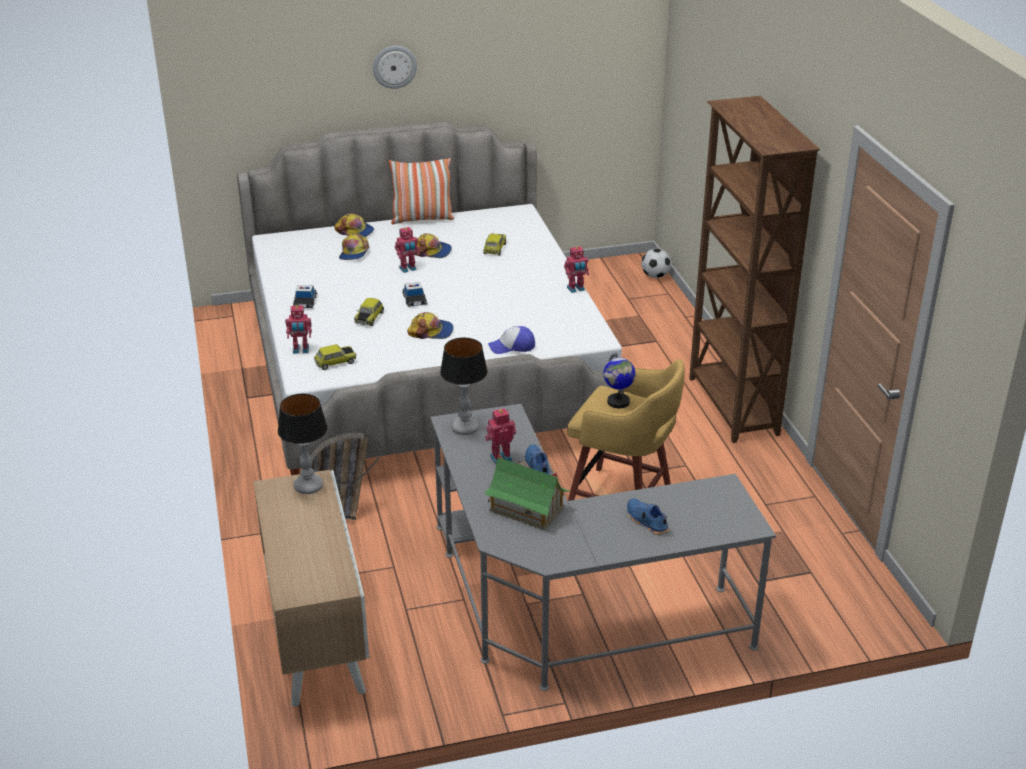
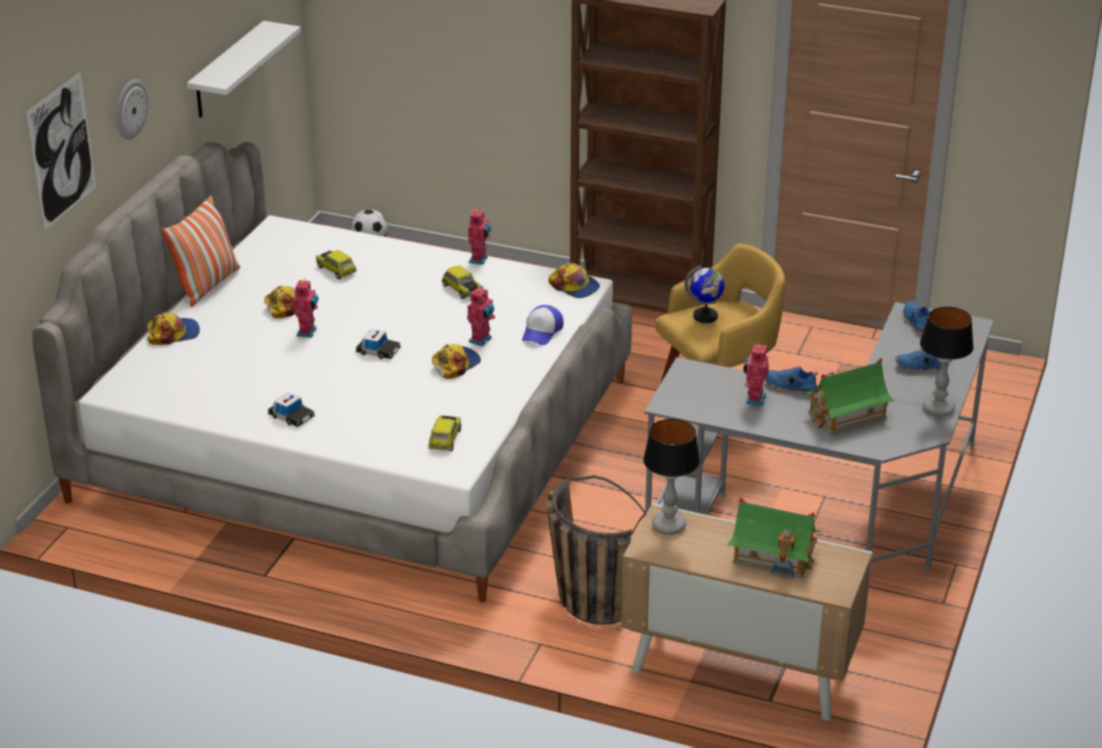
camera: 55 degrees left, 0 degrees up
(301, 350) = (393, 452): toy robot -> toy robot (481, 340)
(302, 66) = (62, 151): none -> picture
(311, 548) = (773, 557): none -> toy house
(354, 252) = (223, 351): cap -> cap (574, 286)
(369, 318) = (380, 390): toy car -> toy car (461, 289)
(465, 428) = (686, 400): table lamp -> table lamp (939, 409)
(535, 84) = (227, 71): none -> white shelf
(714, 495) = (916, 323): none -> blue shoe

